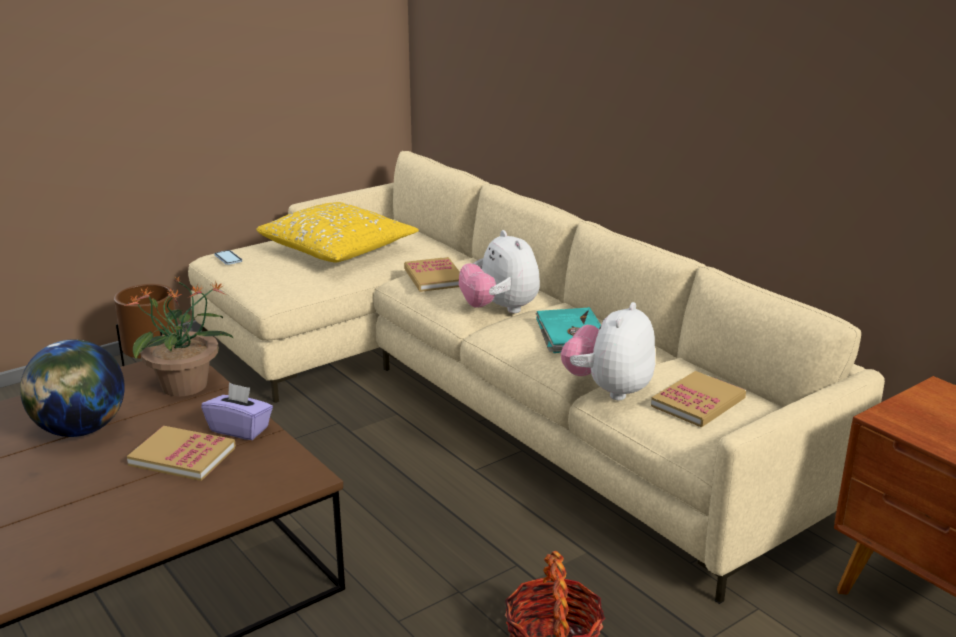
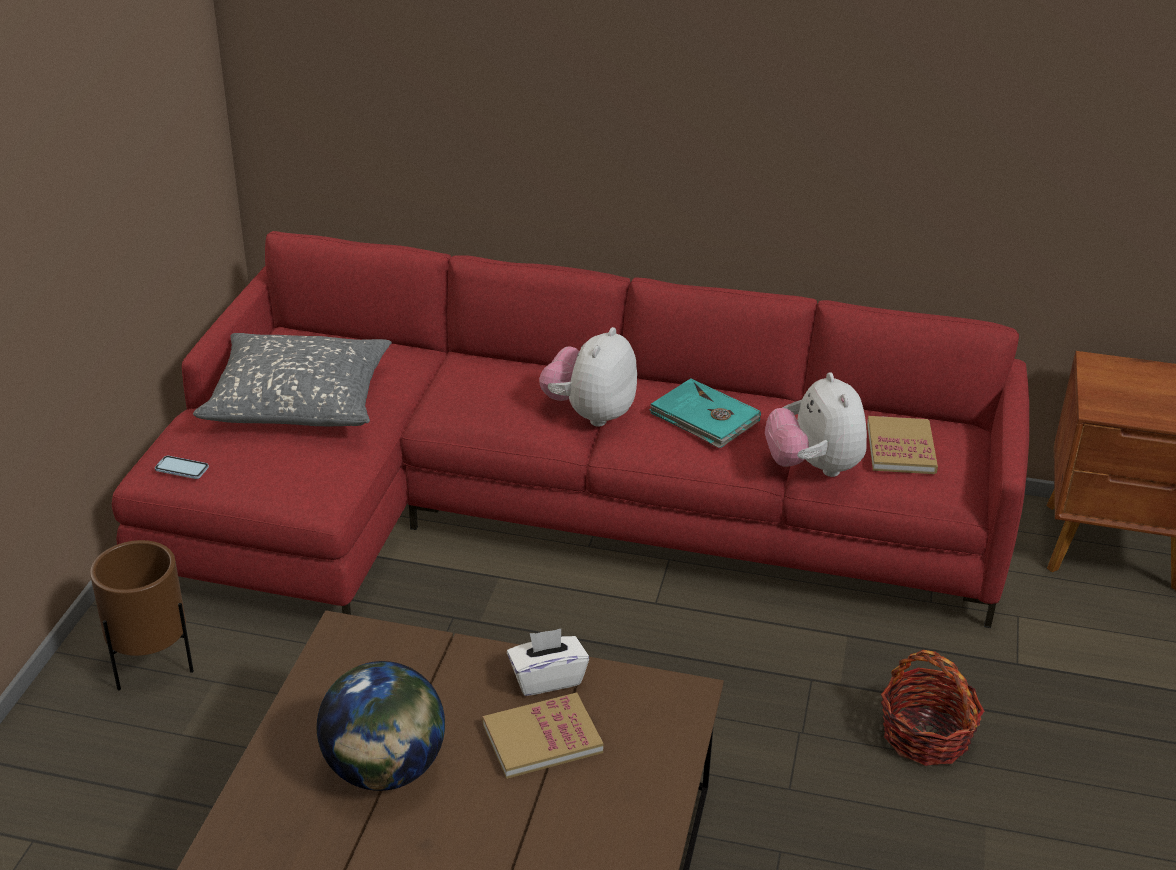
camera: 40 degrees left, 10 degrees up
(186, 386) = (406, 659): potted plant -> none
(240, 429) = (547, 678): purple tissue box -> white tissue box
(338, 249) = (299, 400): yellow pillow -> grey pillow
(434, 277) = (473, 399): book -> none
(483, 394) = (552, 512): beige sofa -> red sofa
(500, 309) = (590, 414): plush toy -> plush toy turned 90 degrees clockwise

